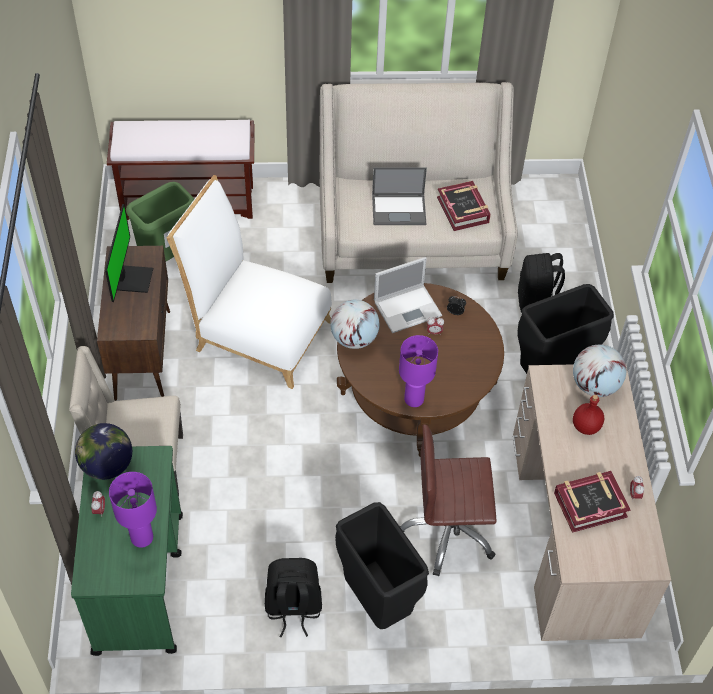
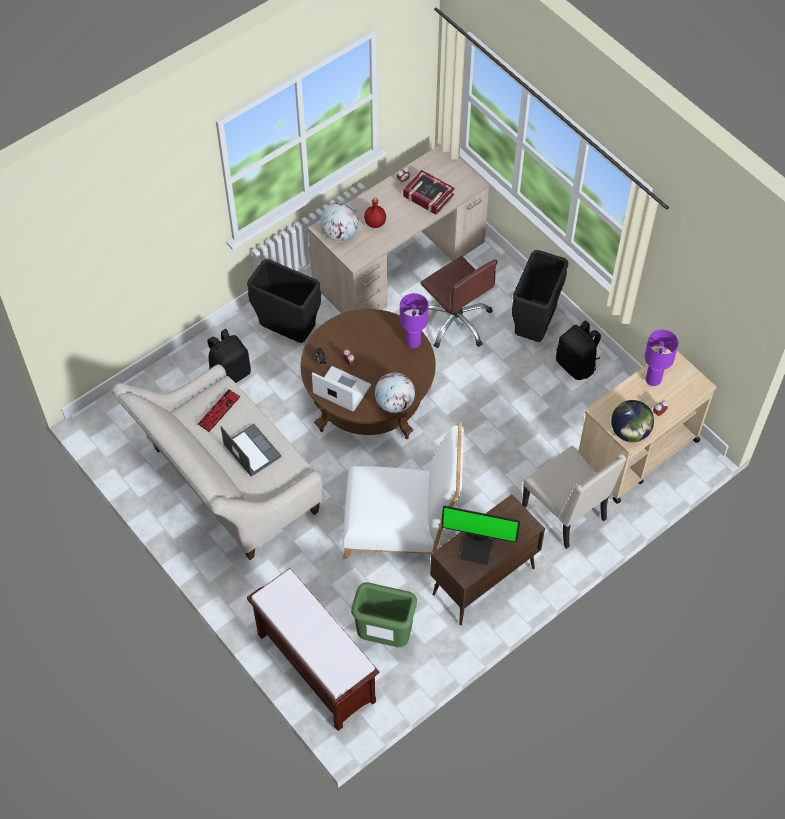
camera: 125 degrees left, 5 degrees up
(133, 279) = (477, 548): monitor -> monitor turned 135 degrees counterclockwise
(139, 581) = (636, 452): green cart -> beige cart
(256, 332) = (401, 524): white chair -> white chair turned 75 degrees counterclockwise
(463, 210) = (219, 411): book -> keyboard

